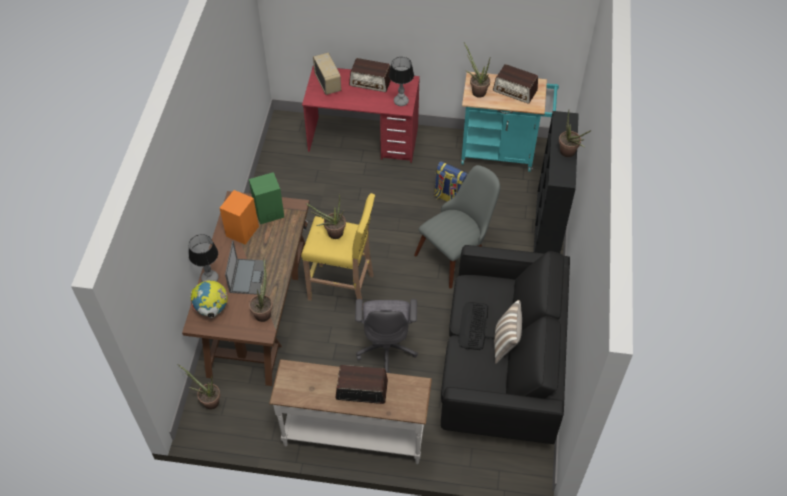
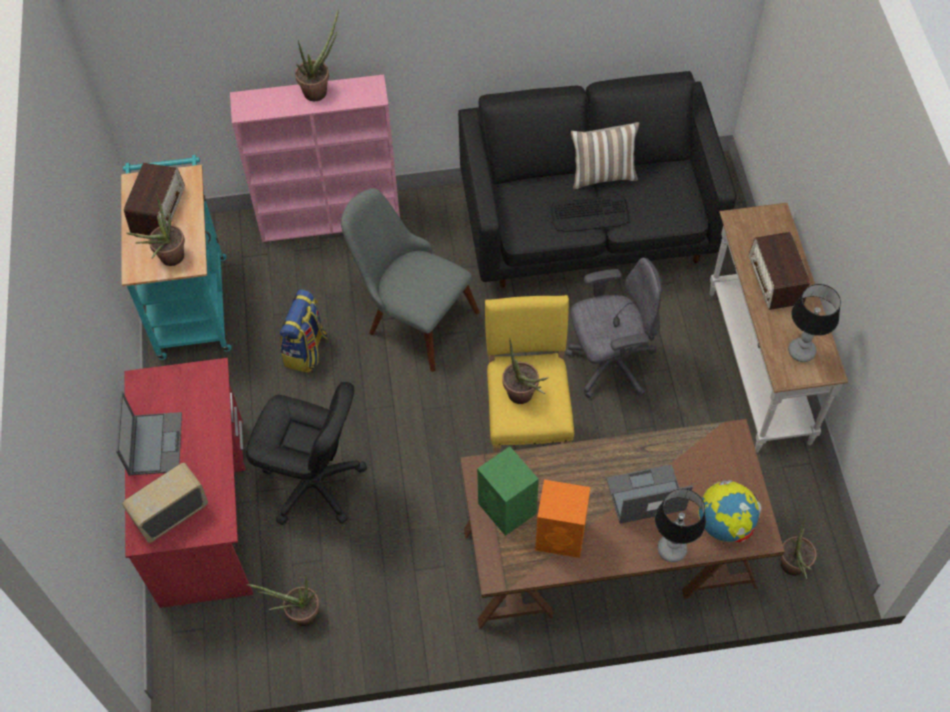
camera: 105 degrees left, 5 degrees up
(264, 311) = (698, 449): potted plant -> potted plant (298, 615)
(361, 186) = (314, 484): none -> black office chair
(370, 82) = (155, 443): radio -> laptop
(401, 102) = (196, 382): table lamp -> table lamp (802, 351)
(547, 228) = (331, 218): black bookcase -> pink bookcase

